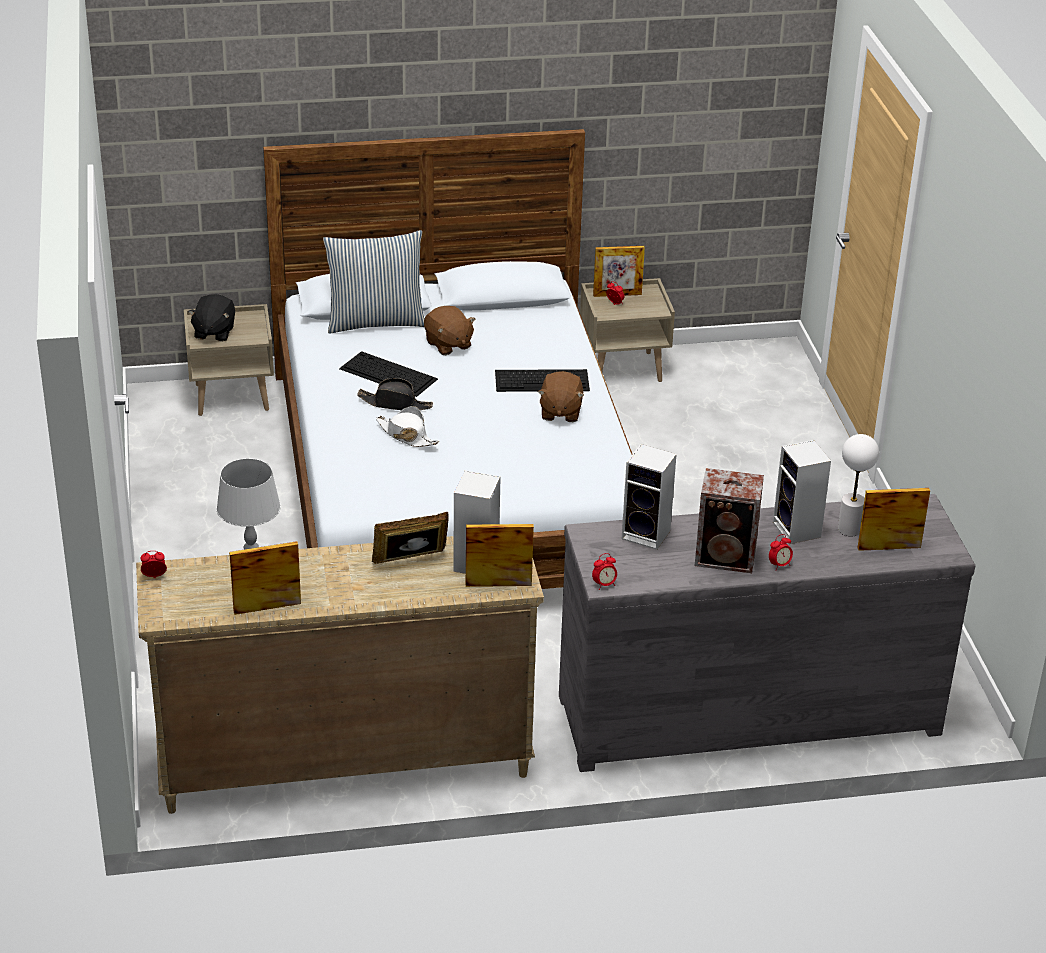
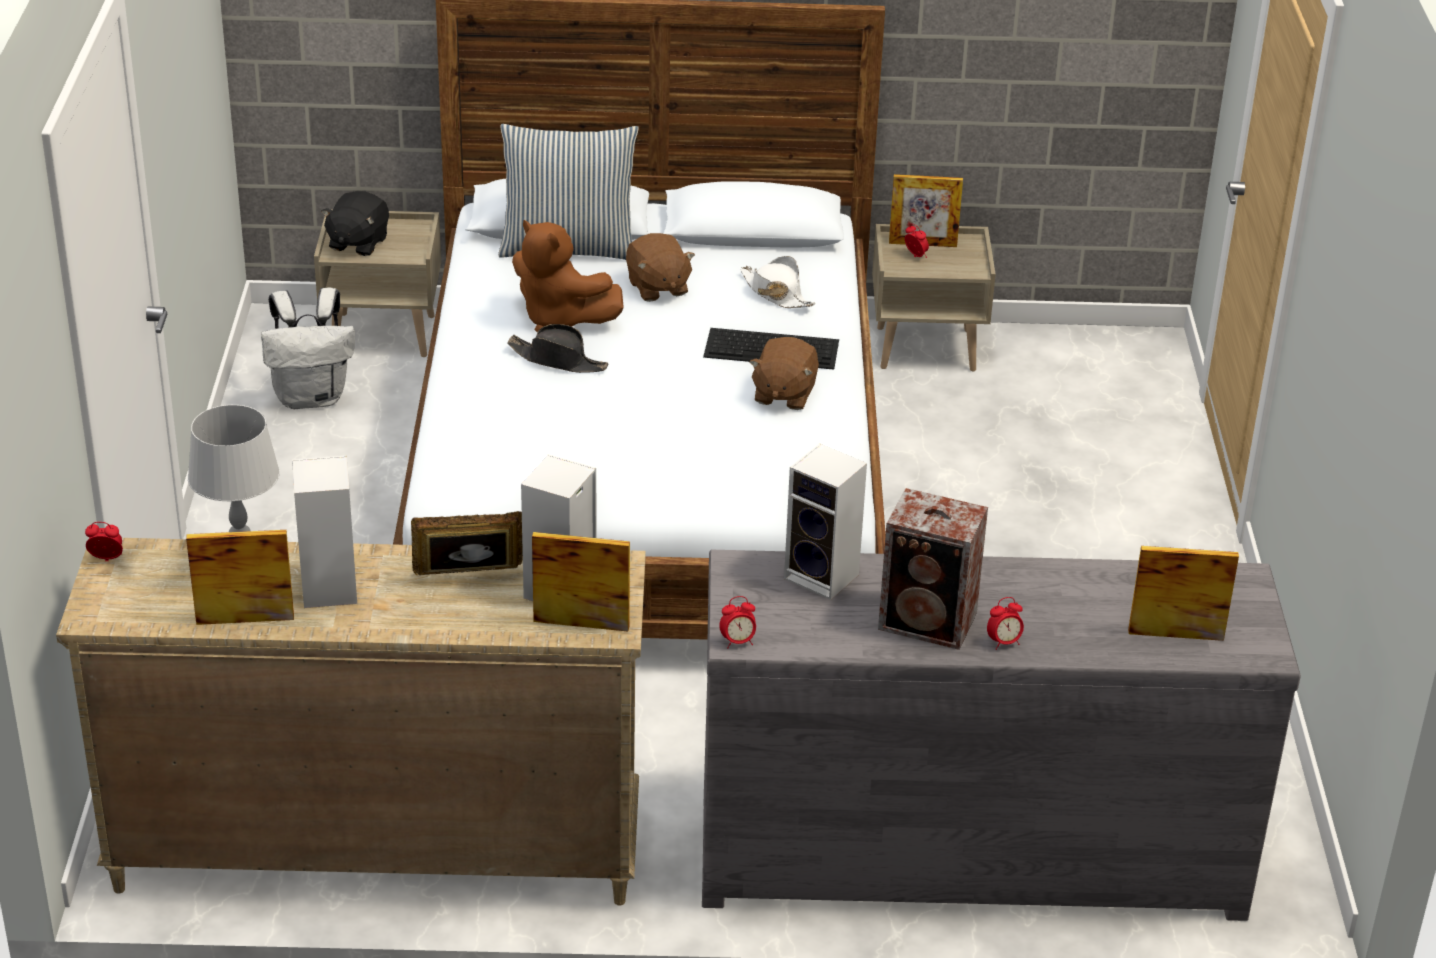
camera: 10 degrees right, 0 degrees up
(195, 448) = (312, 397): none -> white backpack
(387, 374) = (560, 319): keyboard -> brown plush toy
(406, 435) = (558, 404): white hat -> white hat (776, 293)
(798, 530) = (1047, 595): speaker -> speaker (331, 590)
(849, 529) = (1123, 601): white table lamp -> none

